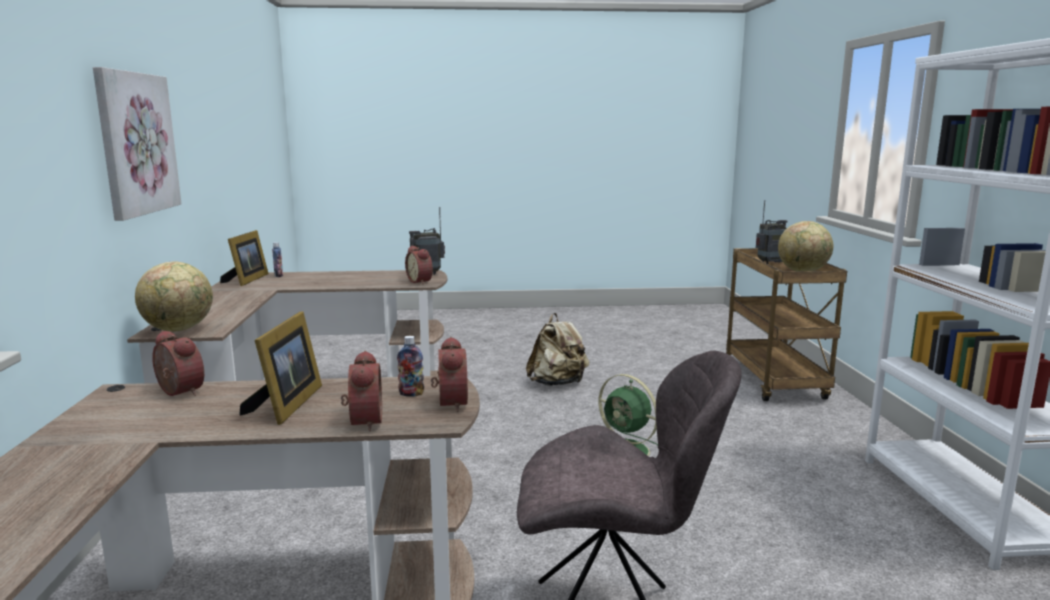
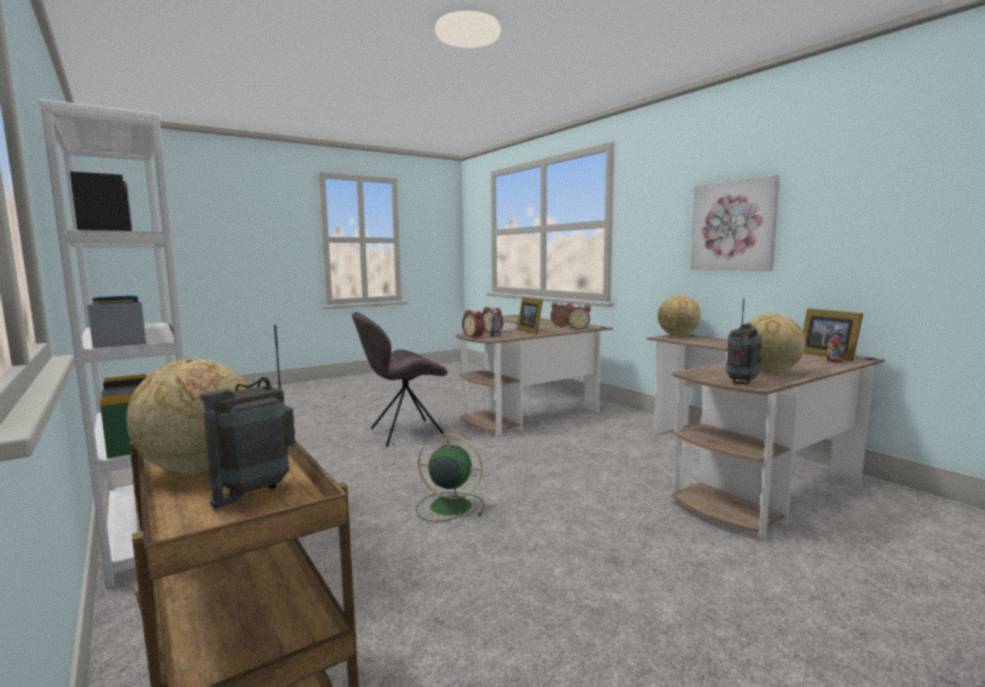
camera: 150 degrees right, 5 degrees down
(372, 277) = (768, 372): none -> globe
(421, 281) = (707, 374): alarm clock -> alarm clock (561, 325)
(557, 383) = (617, 580): beige backpack -> none

